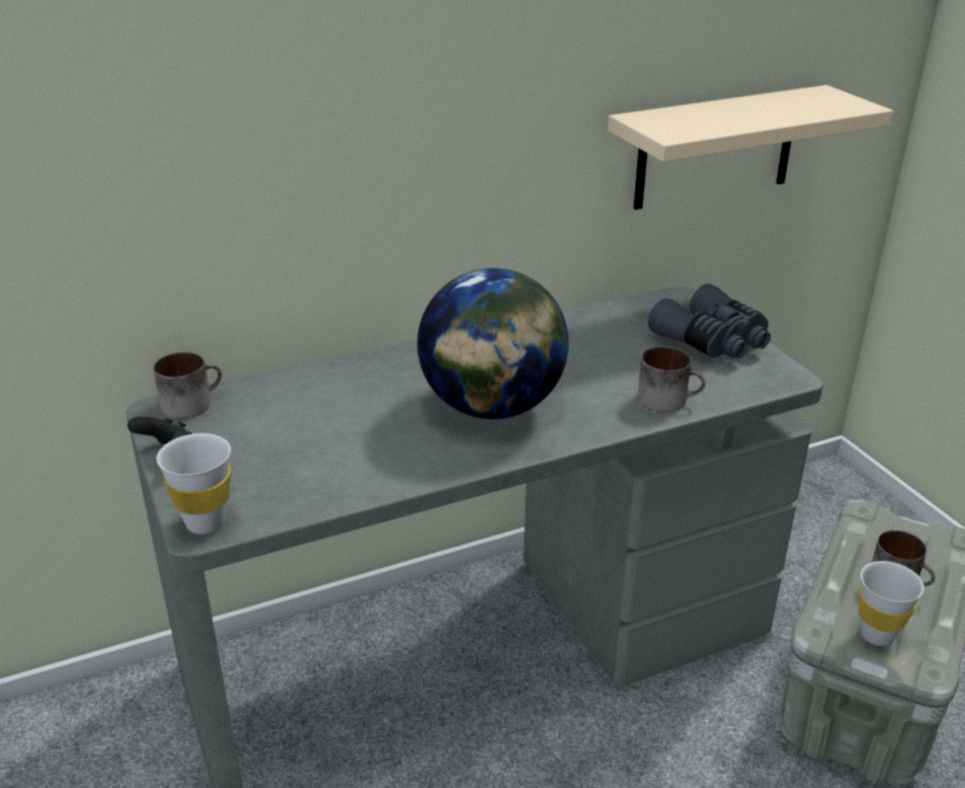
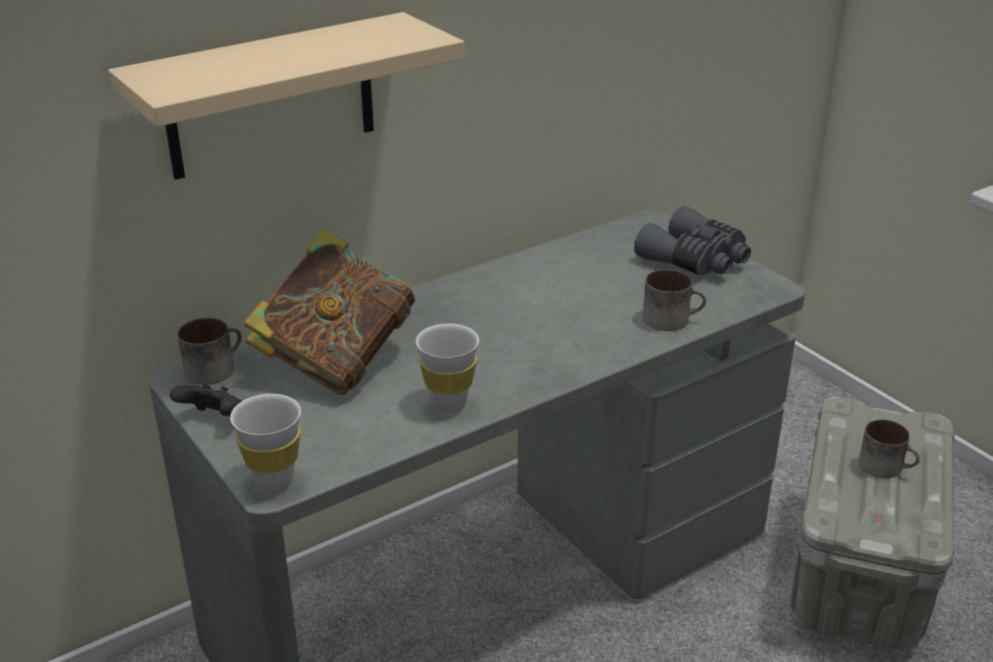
camera: 10 degrees left, 0 degrees up
(311, 408) = (336, 361): none -> book
(492, 407) = (510, 343): globe -> none
(716, 148) = (674, 75): beige shelf -> beige shelf (271, 97)
(876, 635) = (877, 516): white cup -> white cup (449, 403)

